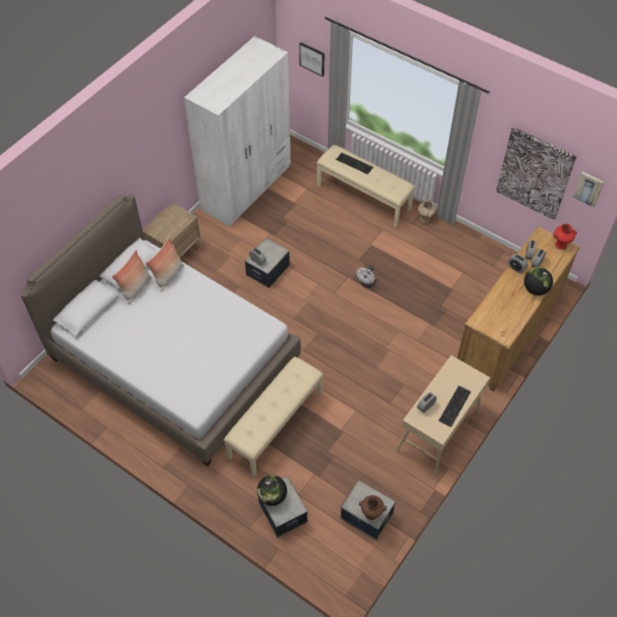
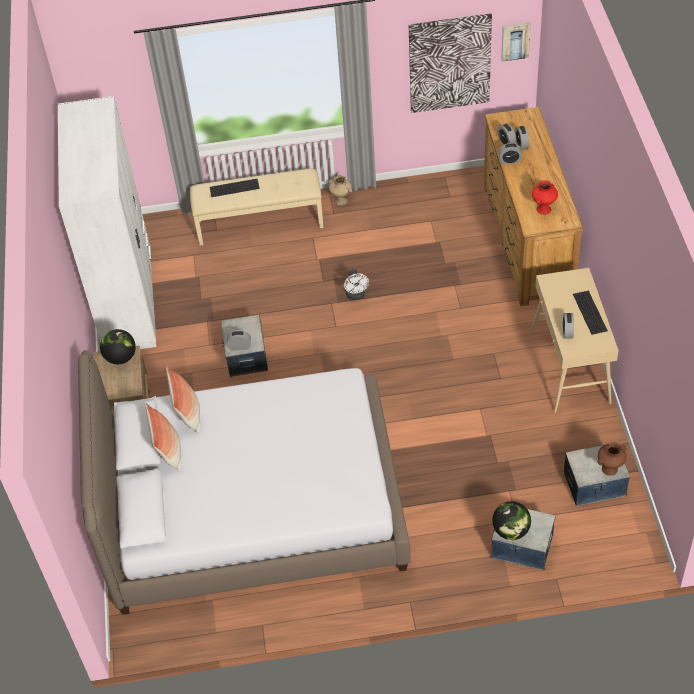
camera: 40 degrees left, 5 degrees down
(275, 425) = (423, 481): beige bench -> none
(312, 58) = (121, 98): picture -> none
(535, 289) = (546, 166): globe -> globe (121, 357)
(561, 244) = (522, 115): red vase -> red vase (543, 209)

